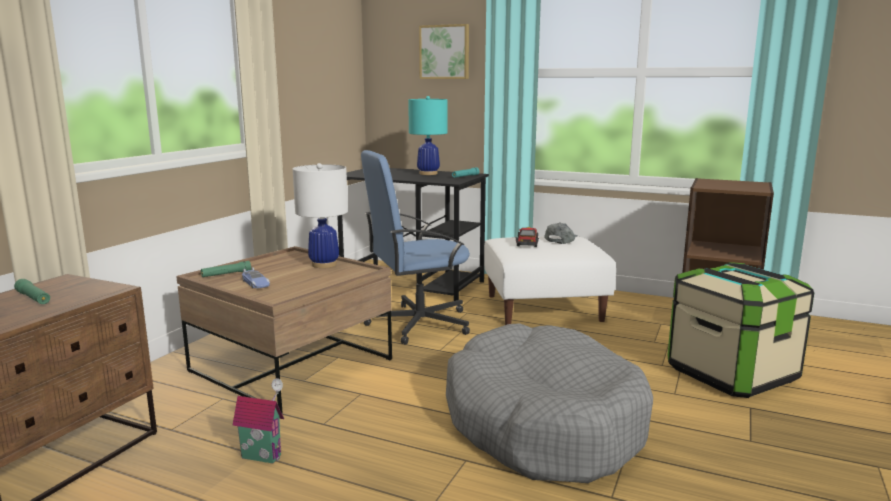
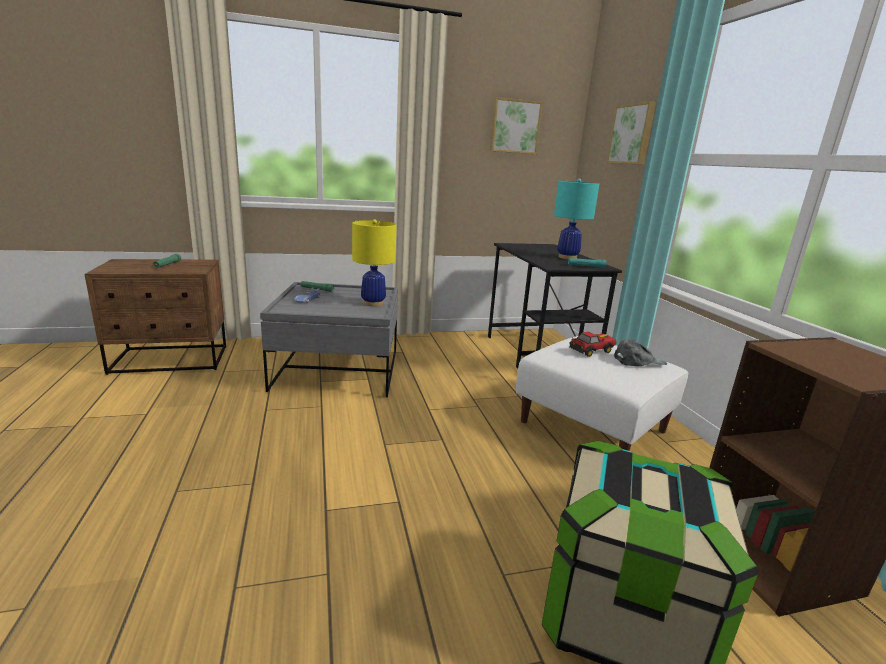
camera: 50 degrees right, 5 degrees up
(263, 455) = (210, 406): toy house -> none
(291, 365) = (338, 370): brown coffee table -> grey coffee table
(319, 45) = (514, 126): none -> picture
(324, 264) = (373, 303): white table lamp -> yellow table lamp
(417, 323) = (464, 385): blue office chair -> none
(542, 423) = (346, 501): grey dog bed -> none

